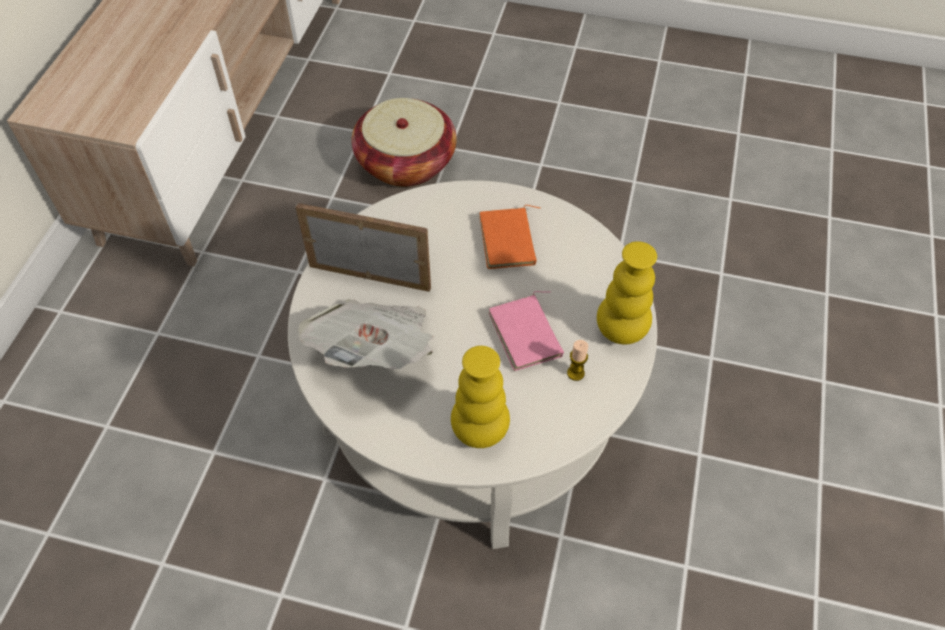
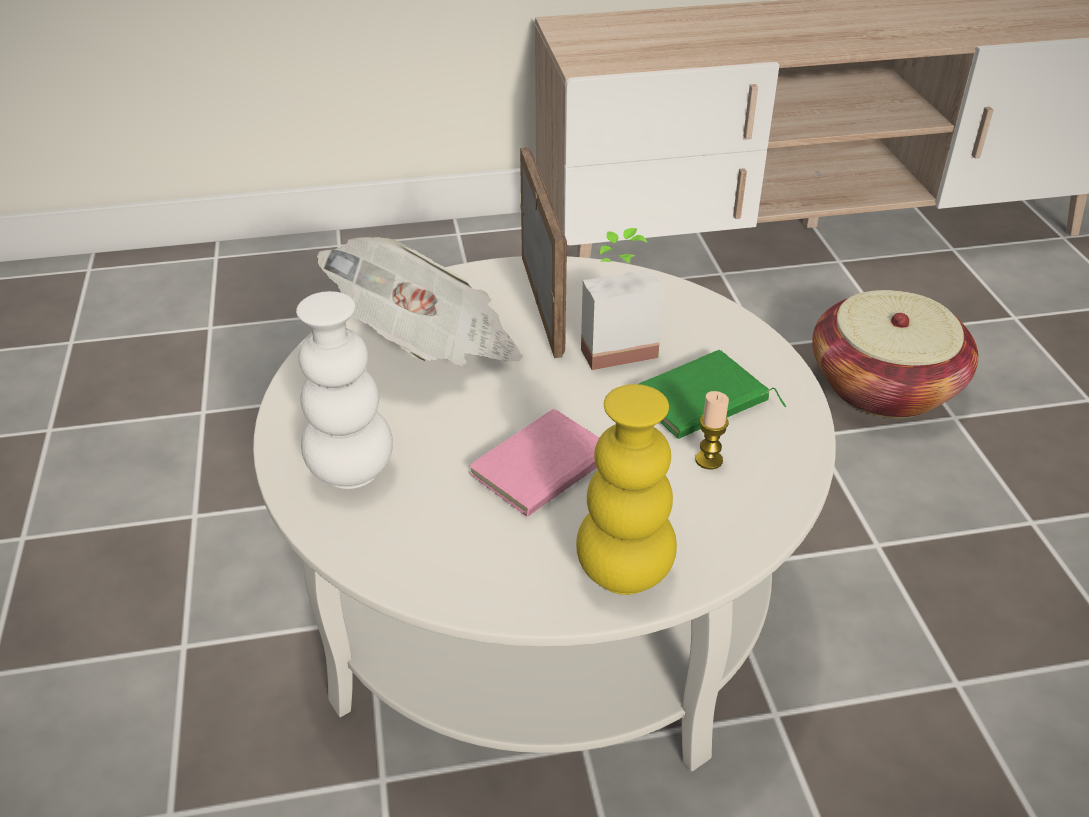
camera: 65 degrees right, 15 degrees down
(434, 258) = (614, 345): none -> potted plant
(480, 430) = (351, 472): yellow vase -> white vase
(509, 241) = (702, 402): orange book -> green book
(575, 373) = (506, 542): candle -> candle (708, 460)

